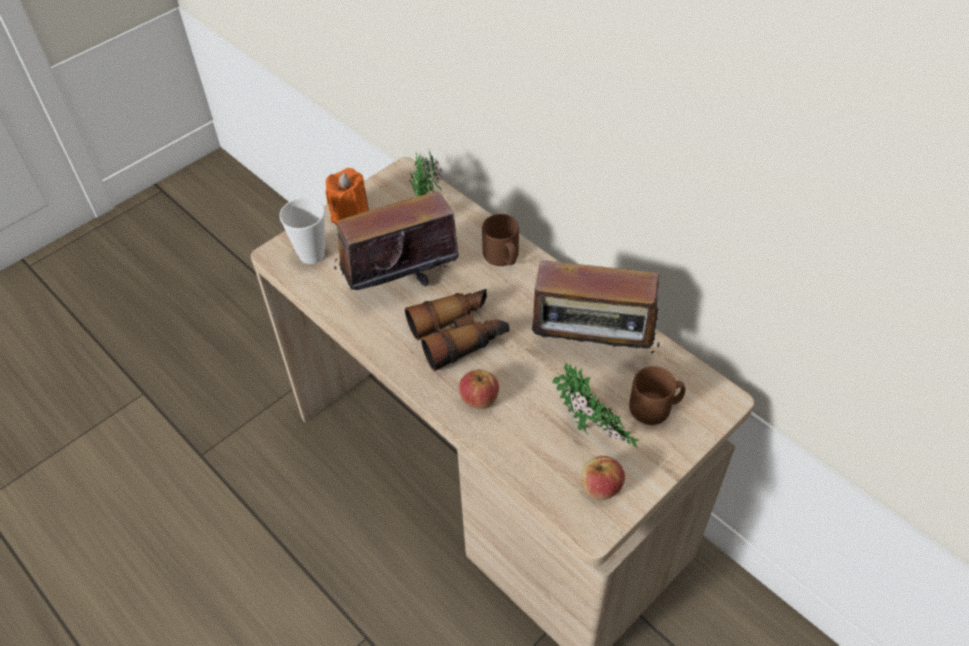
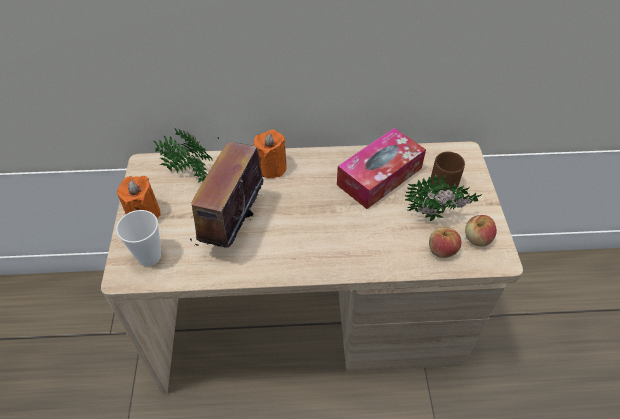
camera: 50 degrees left, 0 degrees up
(459, 335) = (306, 226): binoculars -> none
(479, 398) = (364, 250): apple -> apple (441, 250)
(502, 257) = (271, 167): brown mug -> orange candle
(591, 347) = (379, 176): radio -> tissue box

